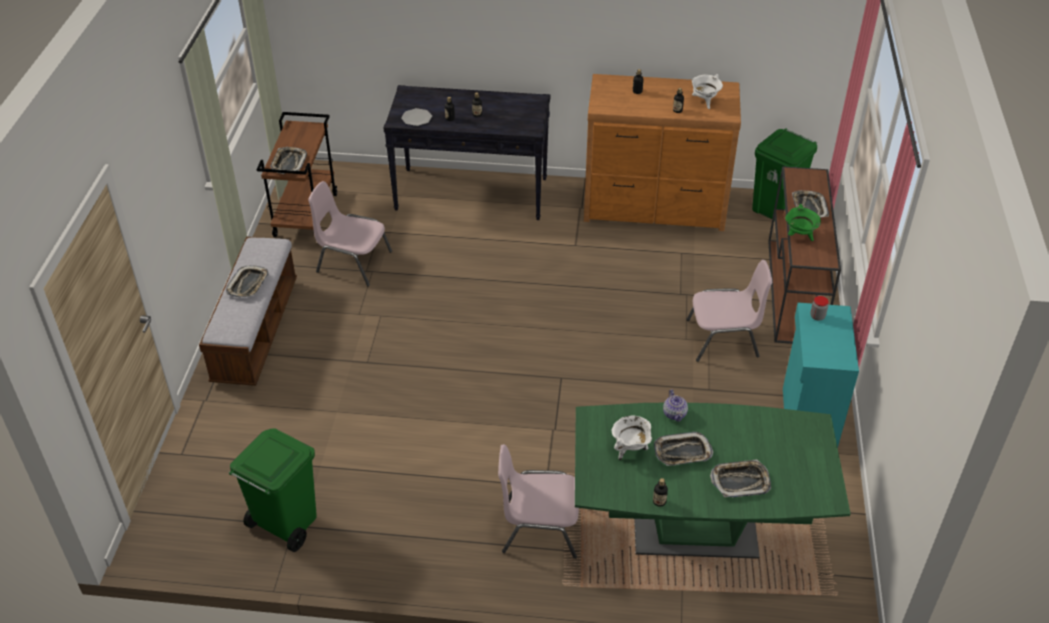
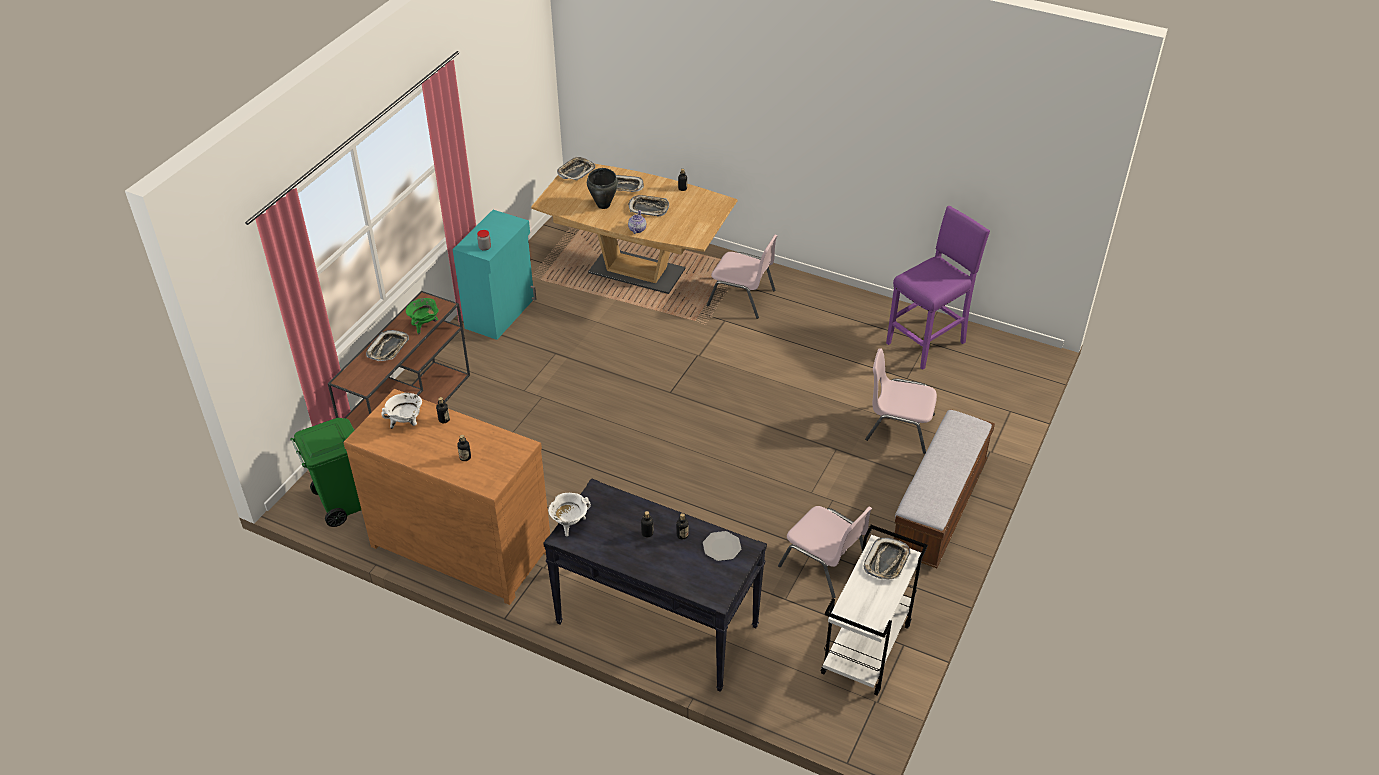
camera: 160 degrees left, 0 degrees up
(248, 284) = (945, 465): tray -> tray (576, 171)
(285, 524) = (927, 342): green trash can -> purple stool
(305, 214) = (866, 650): brown cart -> white cart
(630, 449) = (682, 217): white cooking pot -> white cooking pot (570, 524)
(695, 532) = (636, 271): green dining table -> brown dining table
(723, 339) = (510, 388): pink chair -> pink chair (898, 427)
(743, 441) = (603, 205): none -> black cooking pot

